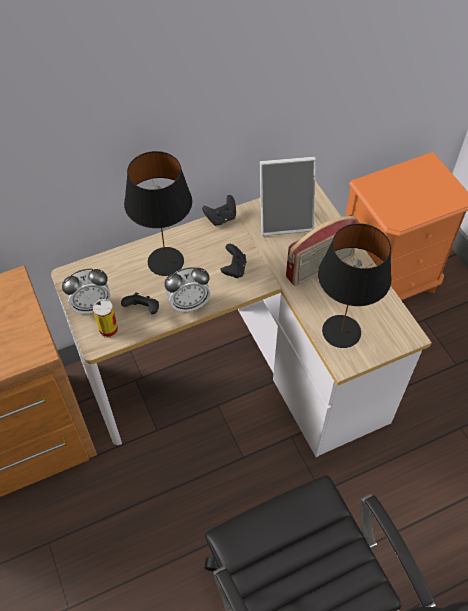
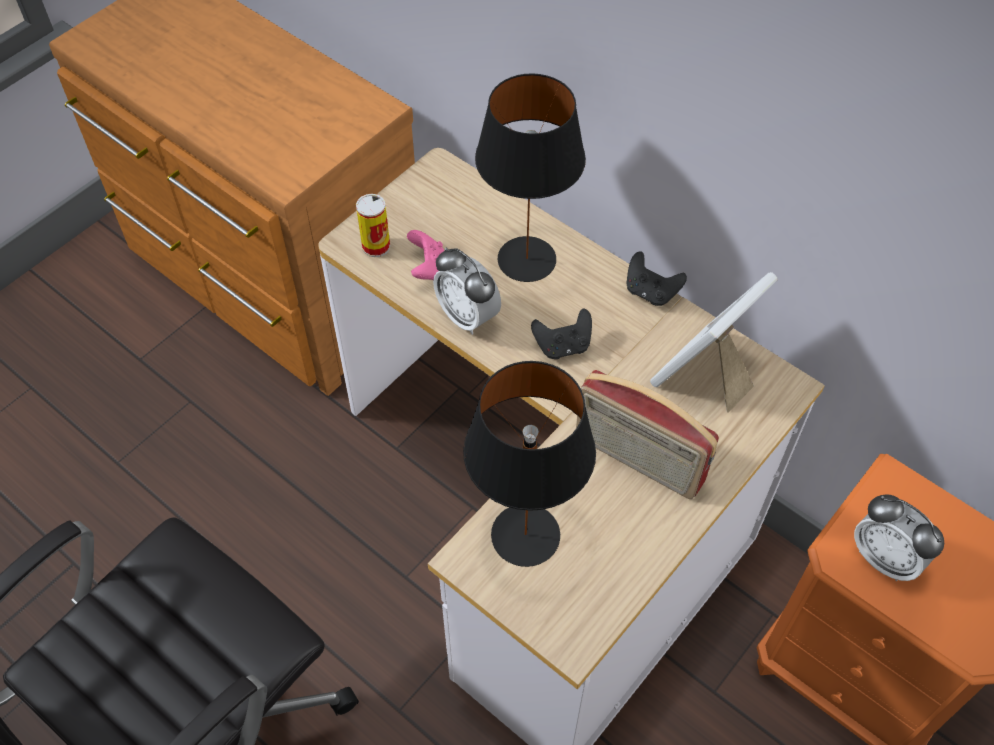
camera: 65 degrees right, 0 degrees up
(91, 305) = (405, 211): alarm clock -> alarm clock (884, 558)
(143, 310) = (428, 269): black game controller -> pink game controller
(285, 219) = (705, 376): picture frame -> picture frame turned 75 degrees clockwise

